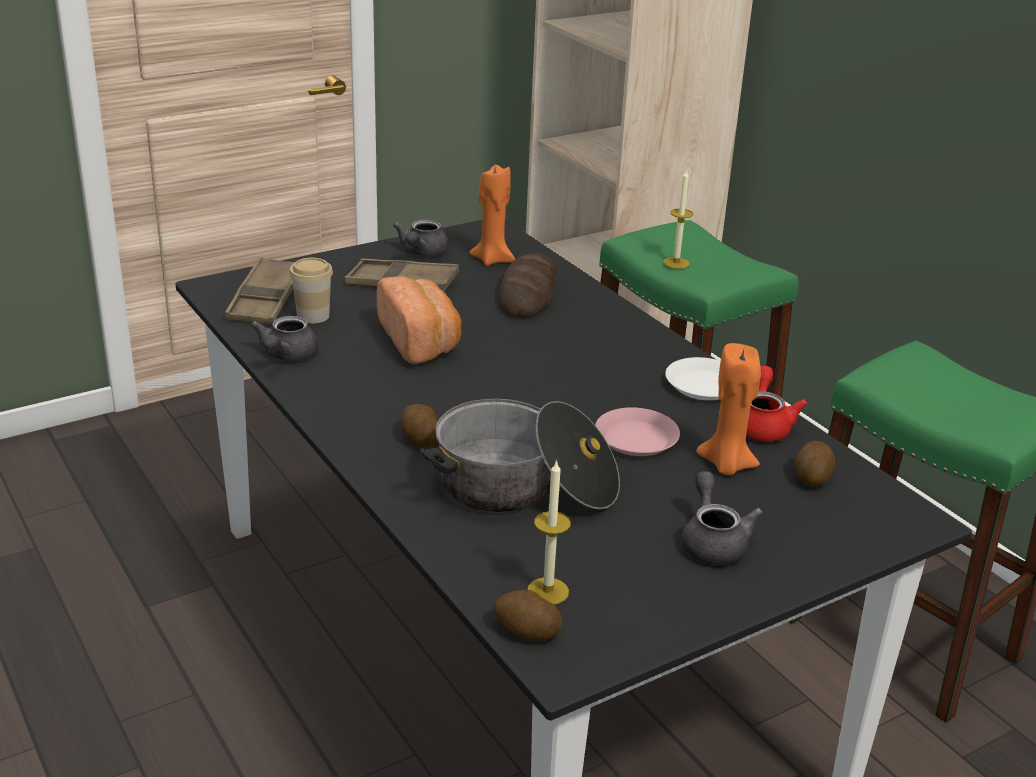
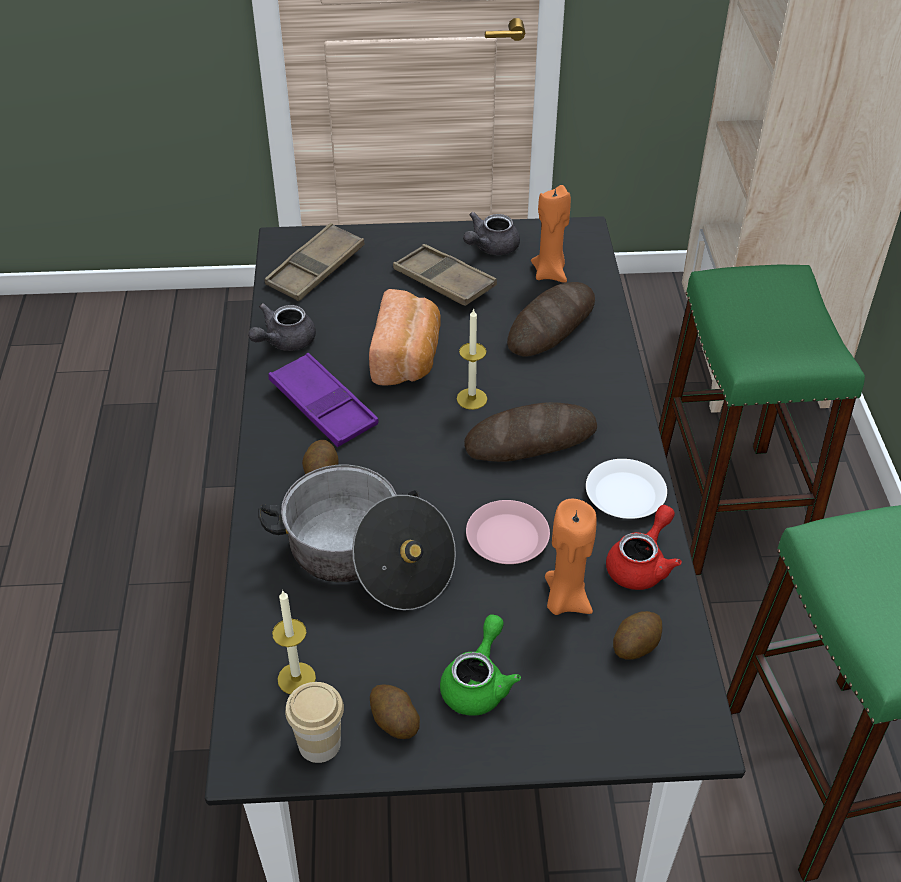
camera: 30 degrees right, 15 degrees up
(313, 316) = (339, 300): cup -> cup (319, 744)
(373, 392) = (323, 406): none -> purple tray
(526, 631) = (247, 712): potato -> potato (394, 721)
(588, 369) = (530, 439): none -> bread
(676, 263) = (743, 321): candle -> candle (471, 399)
(713, 541) = (478, 683): grey teapot -> green teapot

